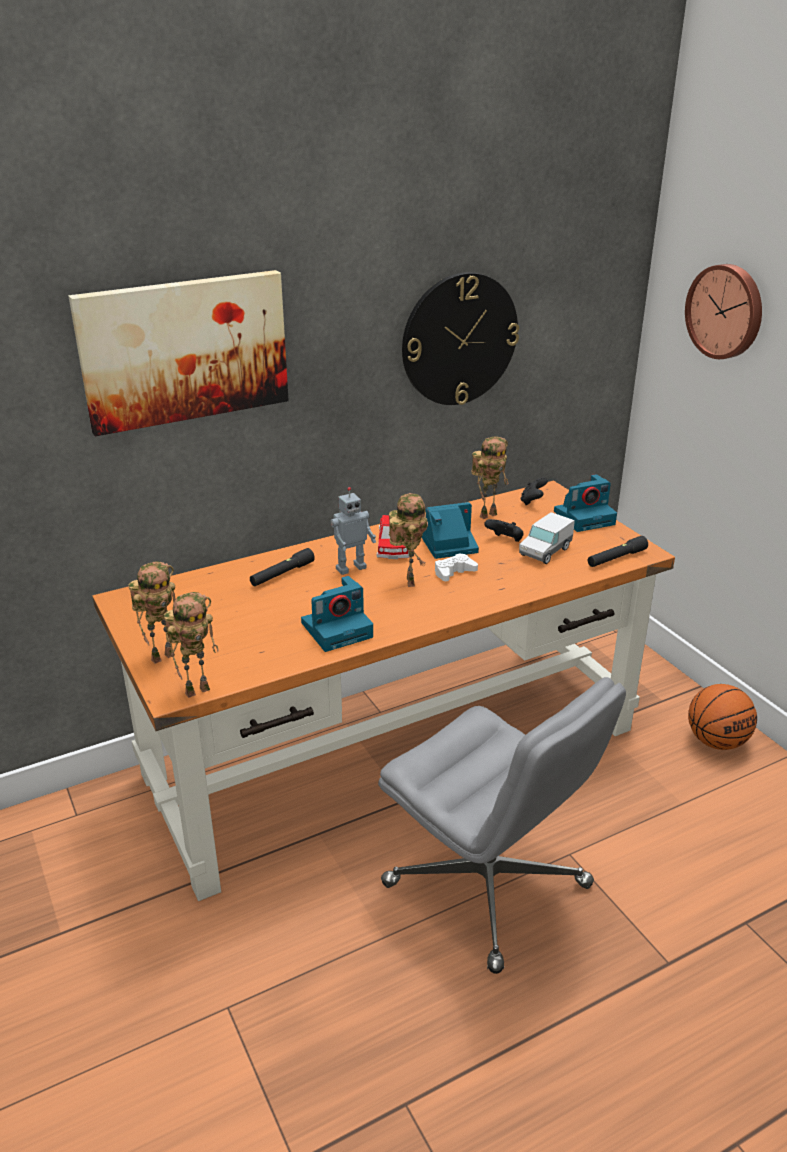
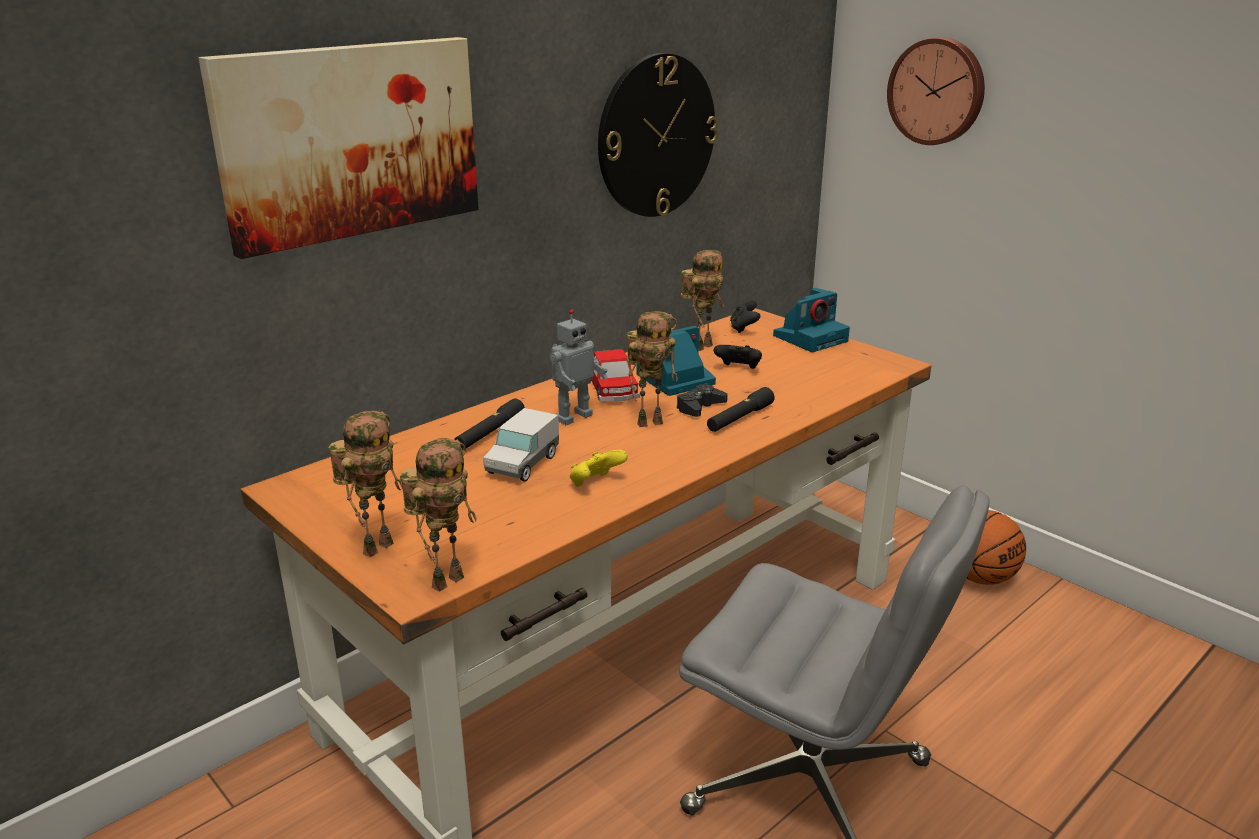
camera: 15 degrees left, 5 degrees down
(338, 629) = (595, 484): camera -> yellow game controller
(407, 581) = (650, 422): toy robot -> toy robot turned 90 degrees clockwise
(454, 572) = (700, 407): white game controller -> black game controller
(545, 552) = (790, 375): toy truck -> toy truck (523, 464)
(616, 558) = (871, 372): black flashlight -> black flashlight (739, 418)

